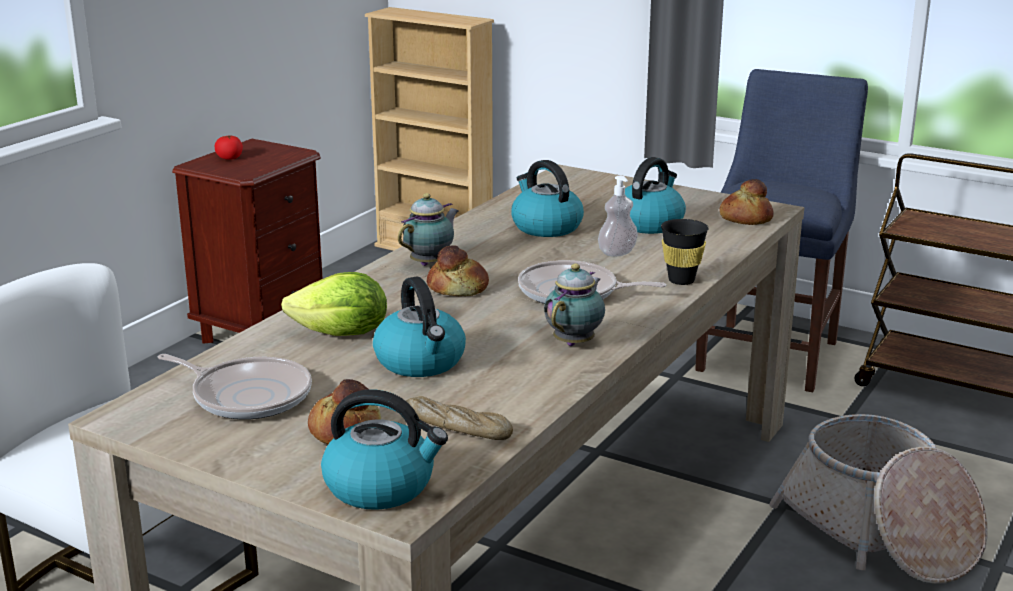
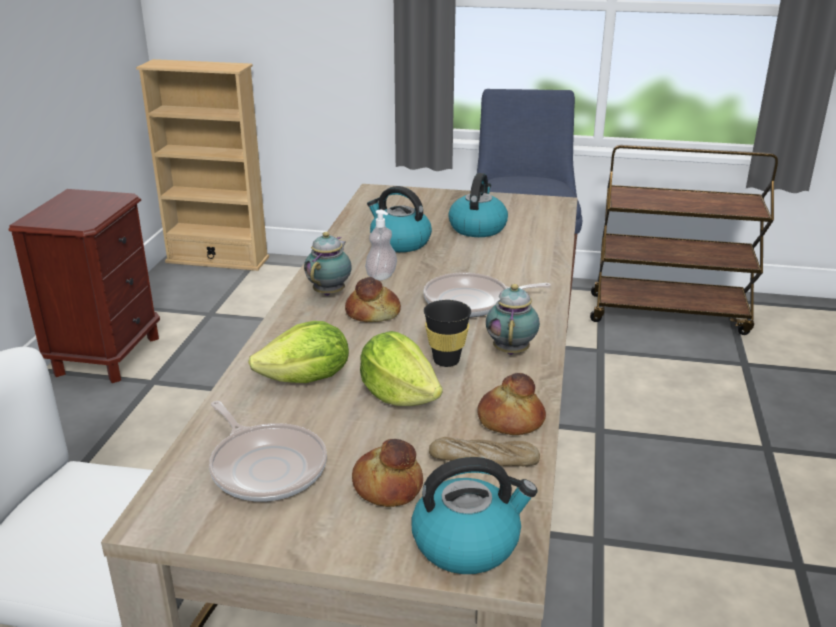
camera: 20 degrees left, 5 degrees up
(229, 158) = (59, 210): tomato -> none
(247, 396) = (266, 466): frying pan -> frying pan turned 45 degrees clockwise
(421, 362) = (399, 395): kettle -> lettuce
(617, 253) = (475, 258): soap dispenser -> soap dispenser (381, 276)
(681, 280) = (544, 276): black cup -> black cup (446, 360)
(745, 218) = (544, 213): bread -> bread (509, 421)
(880, 532) = (678, 438): basket -> none

